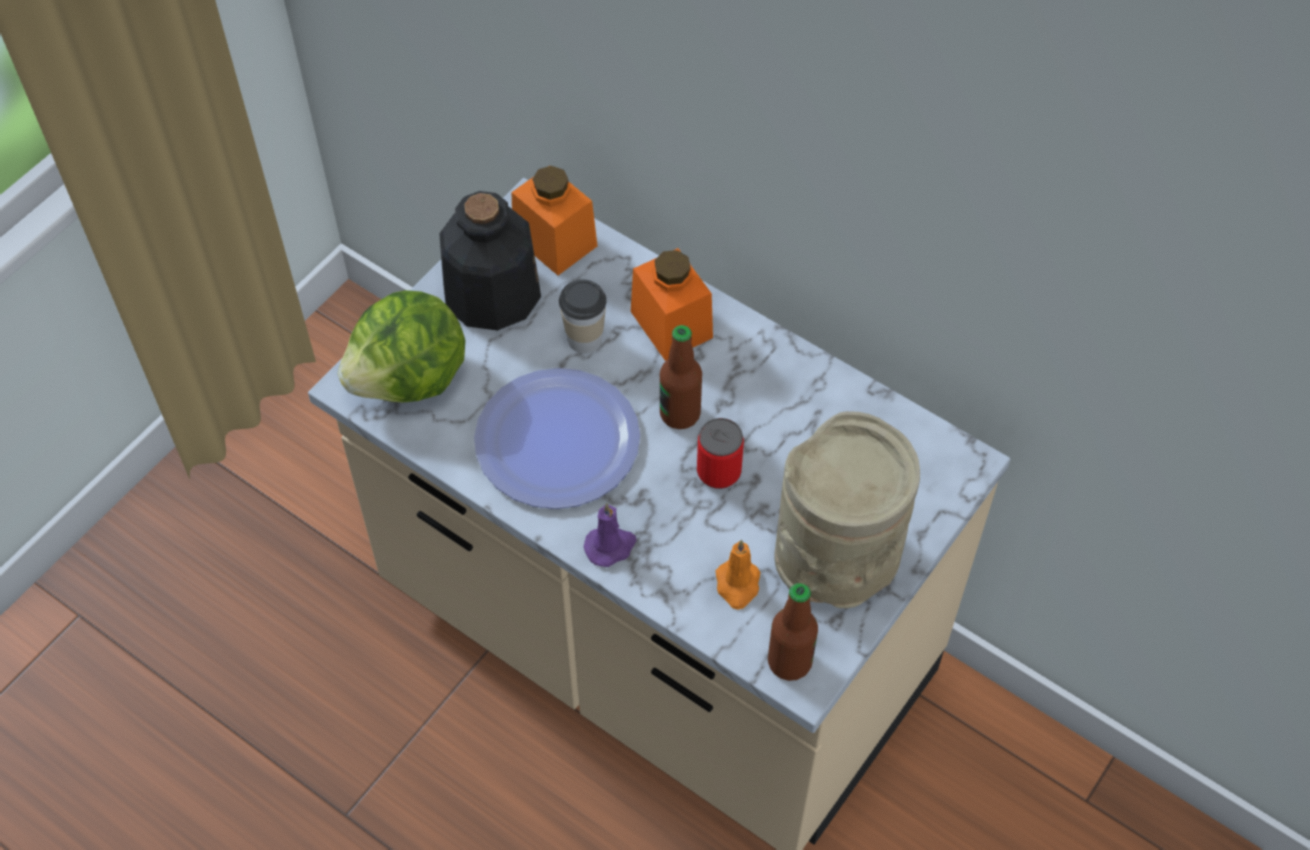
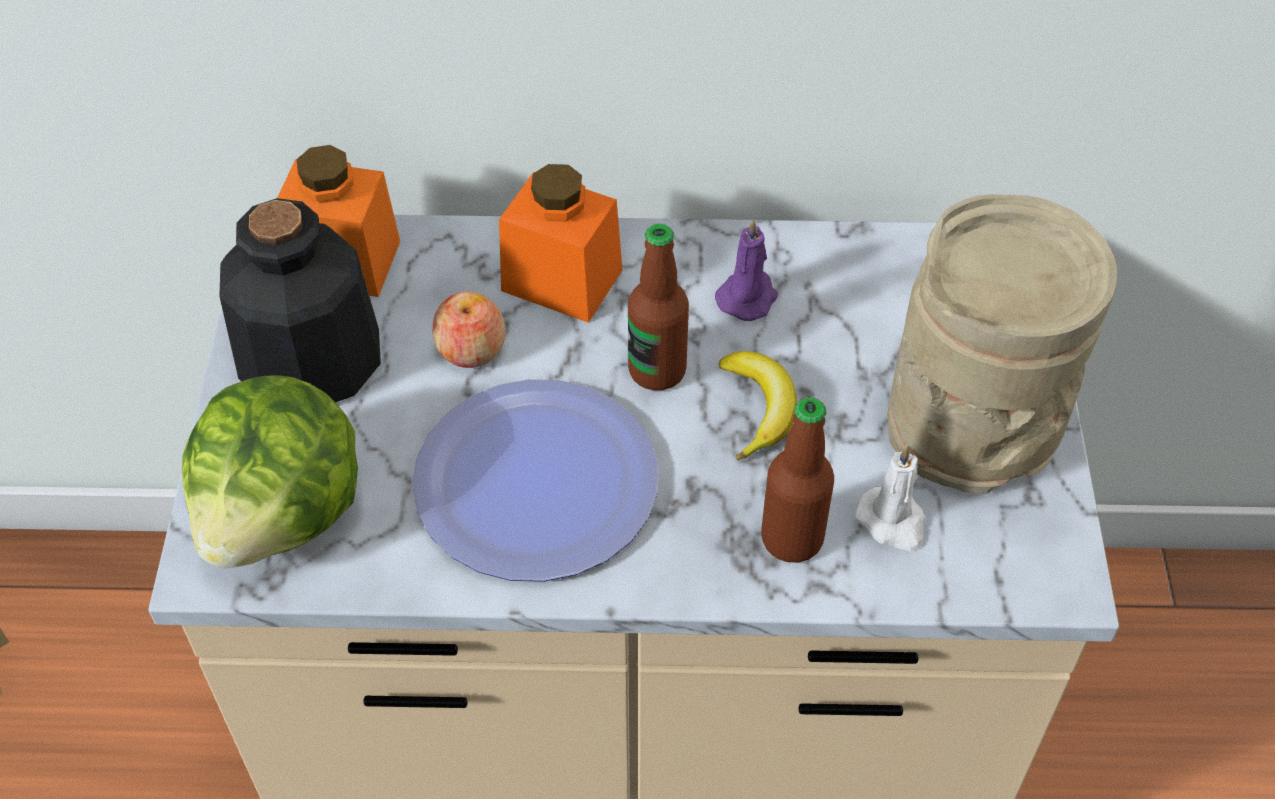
camera: 35 degrees left, 5 degrees down
(584, 339) = (471, 349): cup -> apple
(611, 546) = (708, 567): purple candle -> purple candle (748, 296)
(719, 472) = (758, 408): can -> banana
(737, 585) = (892, 522): orange candle -> white candle
(789, 662) = (1027, 572): bottle -> bottle (792, 539)

